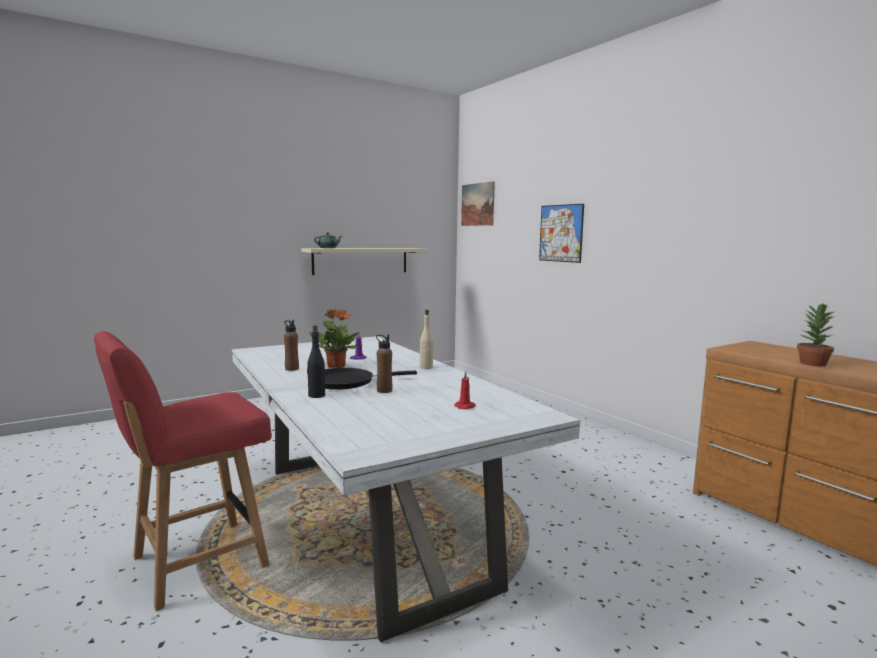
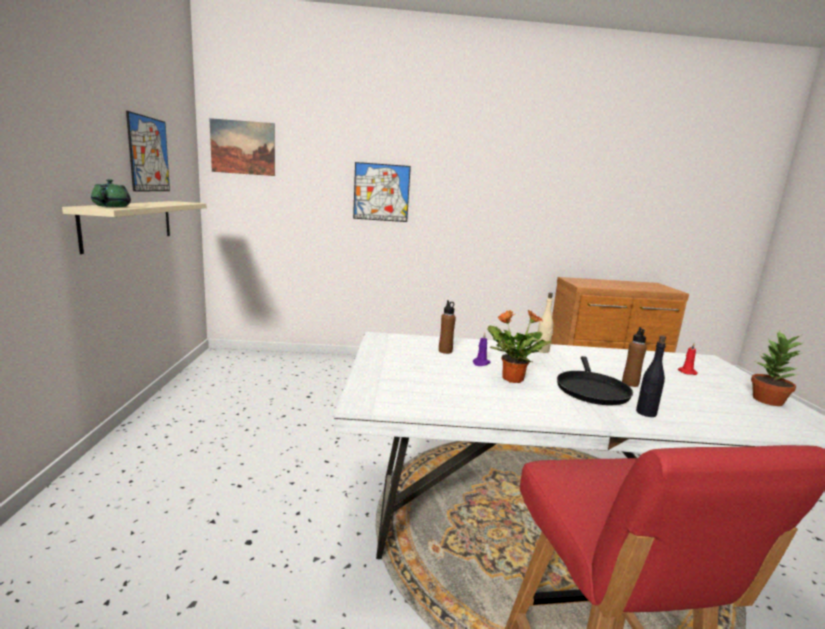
camera: 60 degrees left, 5 degrees up
(291, 369) = (511, 400): brown bottle -> brown bottle (445, 351)
(388, 216) = (149, 154): none -> picture
(812, 363) = (629, 287): potted plant -> potted plant (767, 400)

